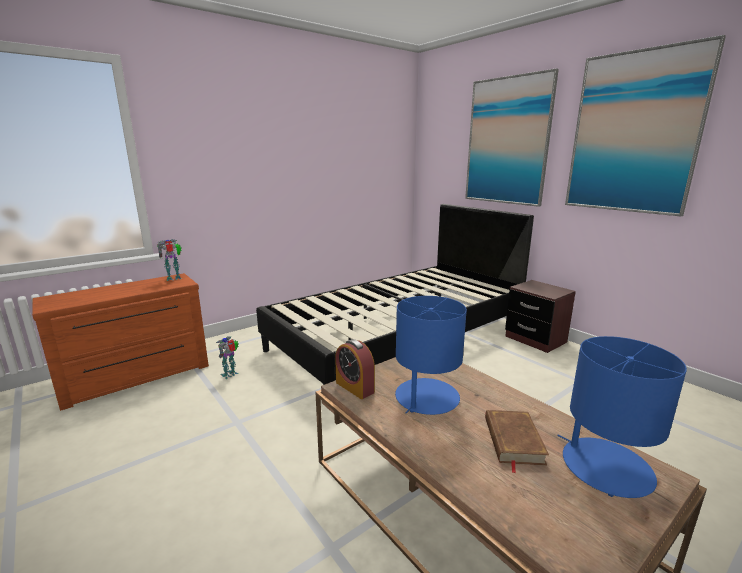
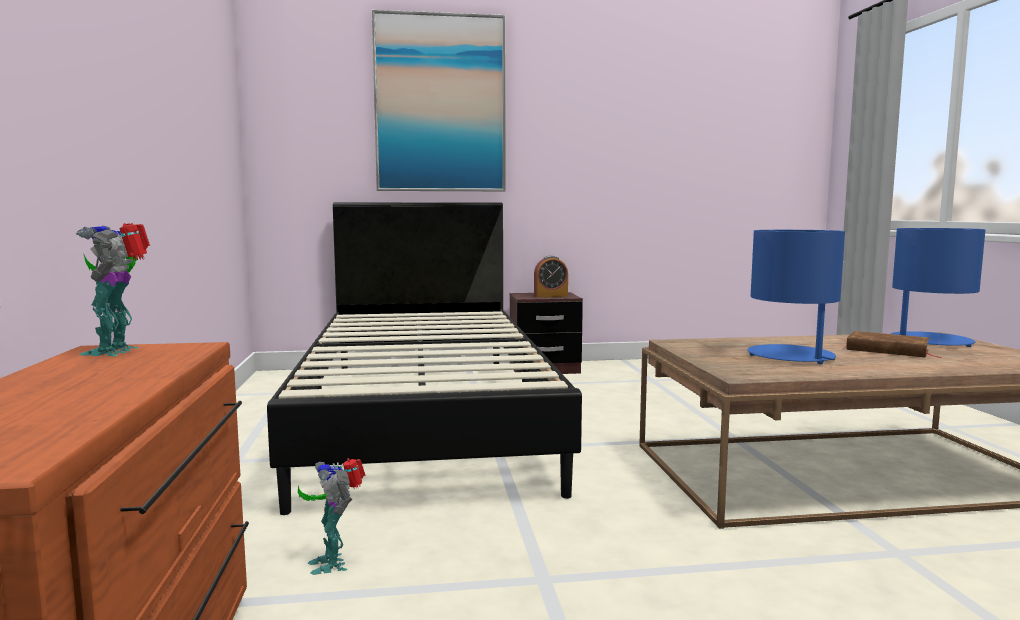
camera: 60 degrees left, 10 degrees down
(355, 387) = (746, 372): alarm clock -> alarm clock (550, 296)
(633, 133) = (601, 101): picture -> none

